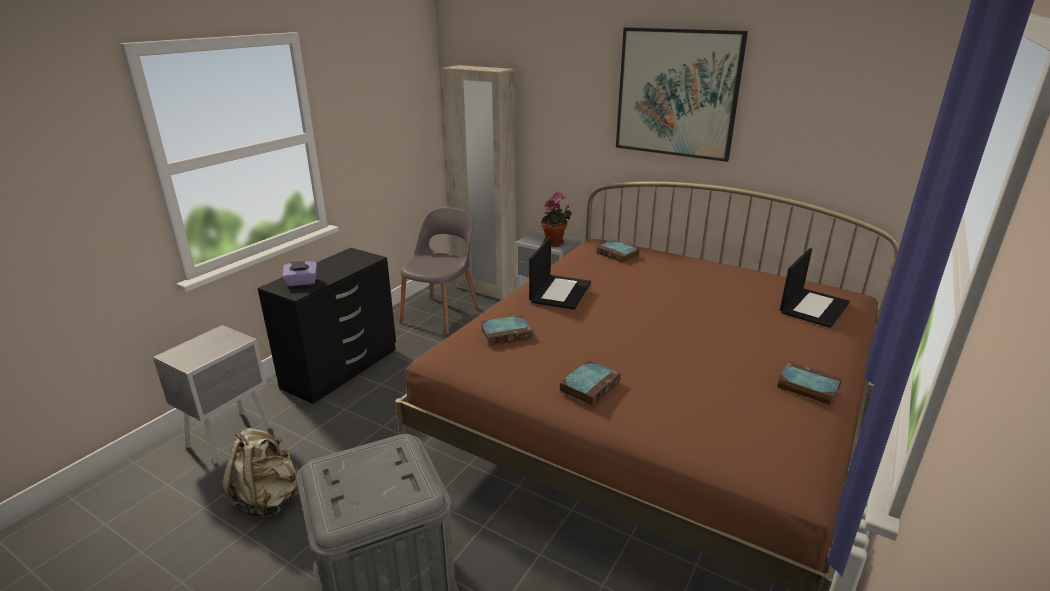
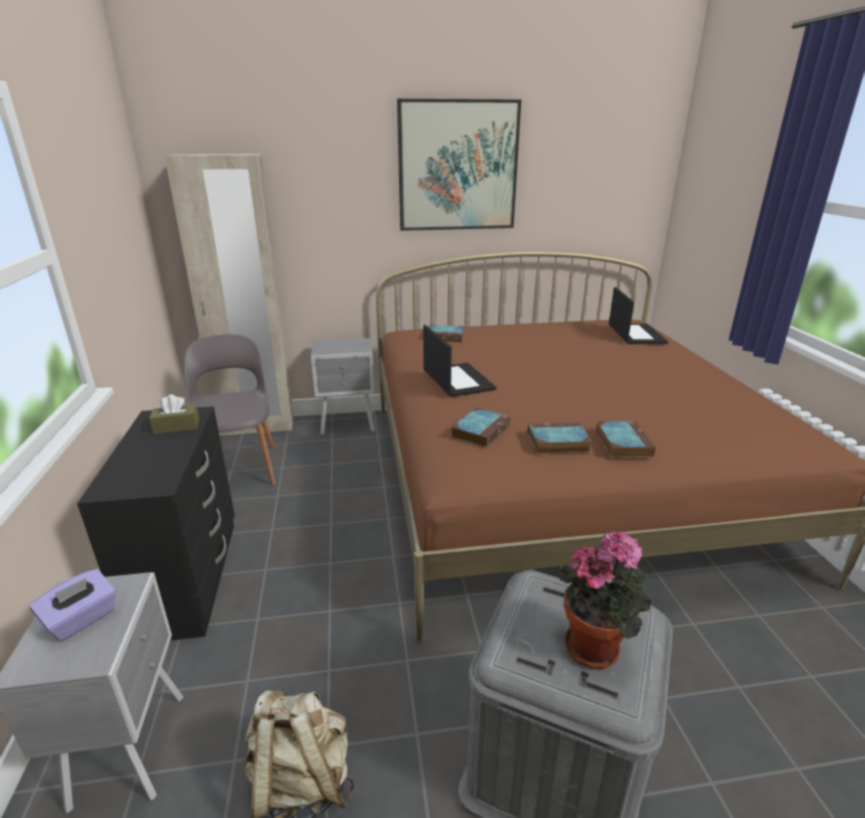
camera: 40 degrees left, 0 degrees up
(302, 282) = (143, 471): purple tissue box -> purple tissue box (82, 619)
(351, 263) = (176, 427): none -> brown tissue box
(555, 243) = (353, 347): potted plant -> potted plant (596, 646)
(806, 387) = (727, 385): book -> book (556, 442)

